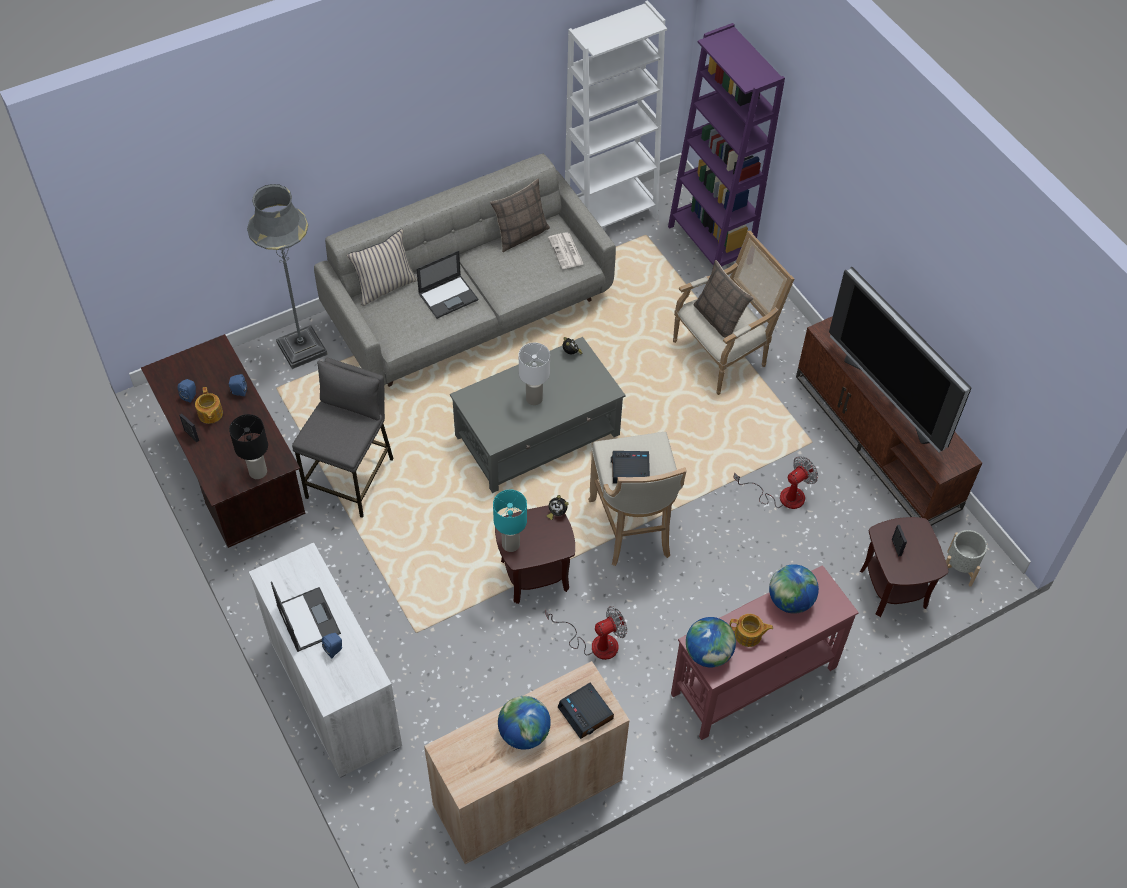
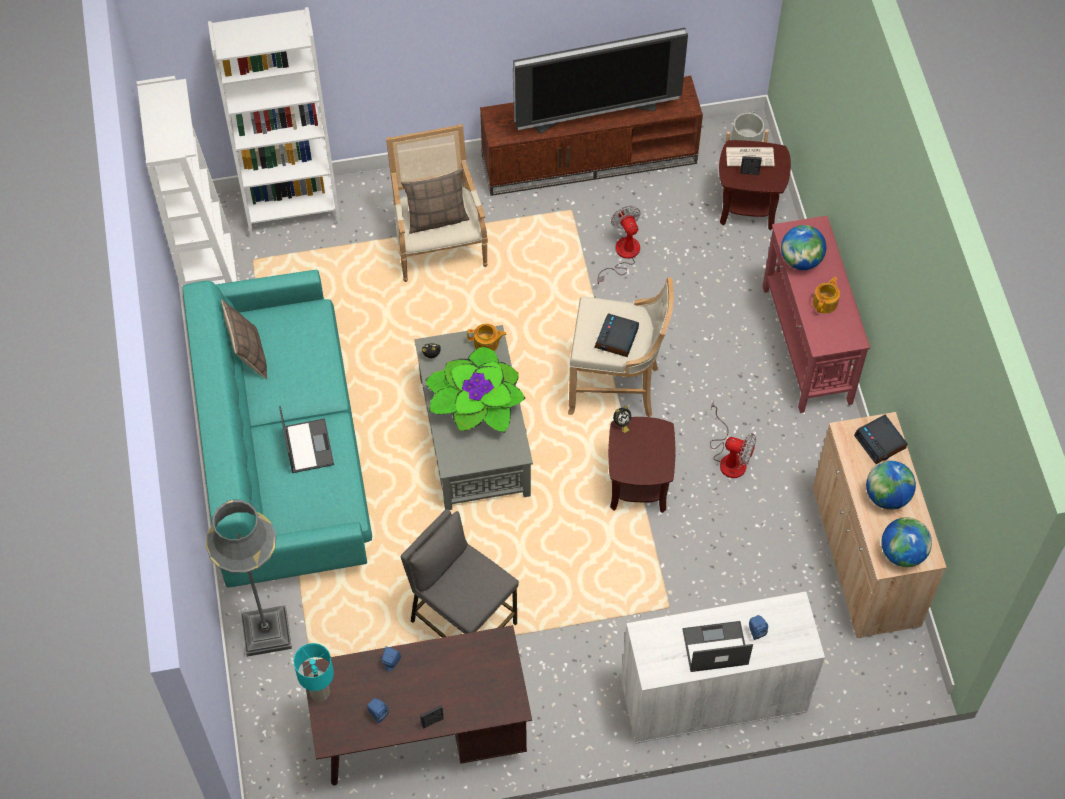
camera: 70 degrees left, 5 degrees up
(210, 414) = (410, 698): teapot -> teapot (486, 343)
(258, 471) = (504, 666): black table lamp -> none
(384, 286) = (265, 504): beige pillow -> none
(470, 310) = (283, 452): grey sofa -> turquoise sofa
(511, 545) = (645, 473): turquoise table lamp -> turquoise table lamp (320, 692)
(534, 398) = (476, 404): white table lamp -> potted plant
(566, 251) = (292, 320): newspaper -> newspaper (750, 156)
(586, 713) = (880, 442): alarm clock -> alarm clock turned 75 degrees clockwise
(595, 643) = (729, 457): fan -> fan turned 120 degrees clockwise
(708, 653) = (834, 338): globe -> globe (902, 553)
(709, 244) = (292, 208): purple bookcase -> white bookcase

